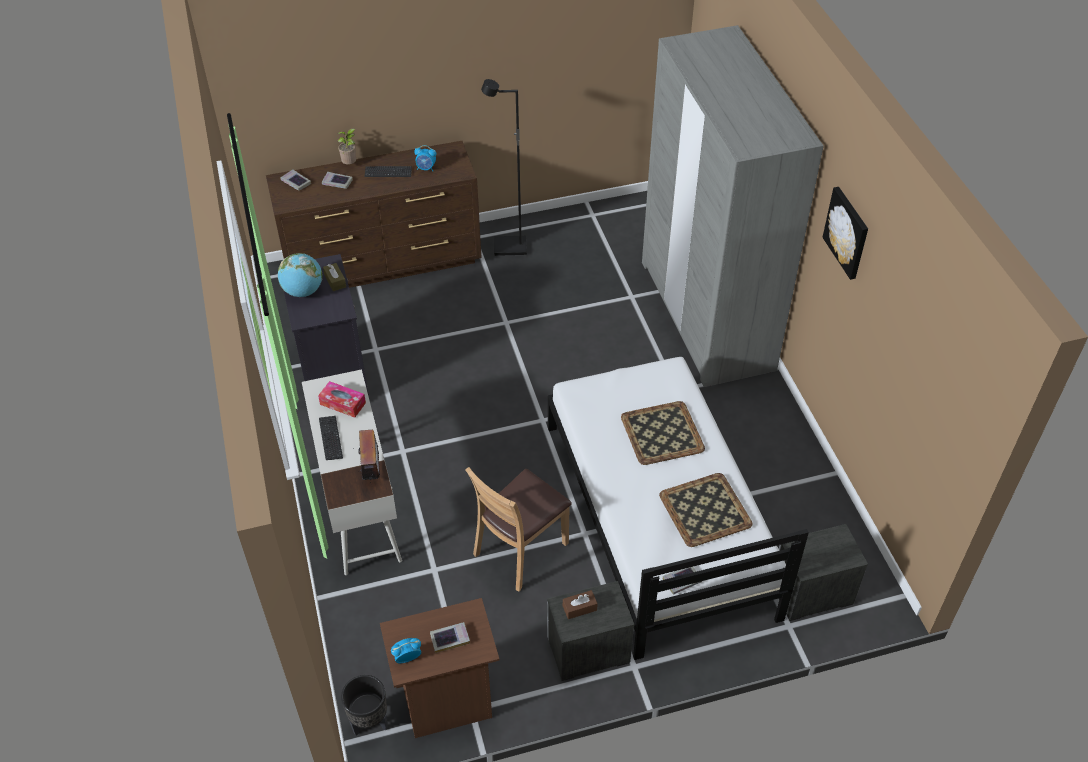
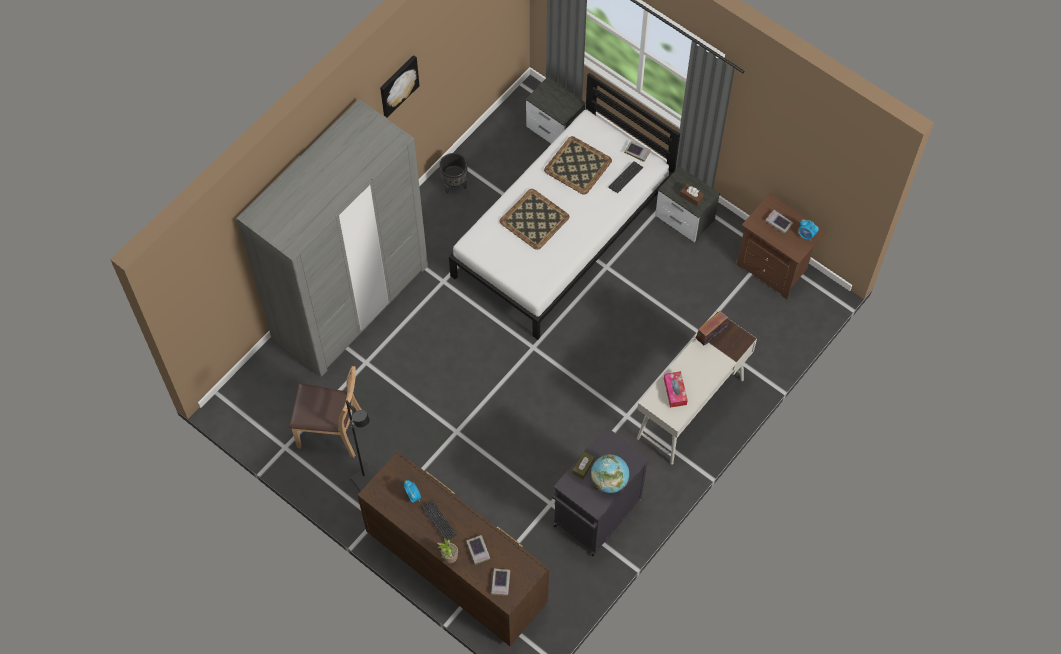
camera: 125 degrees left, 15 degrees up
(331, 438) = (707, 377): keyboard -> keyboard (625, 177)
(370, 723) = (818, 296): black planter -> black planter (454, 185)
(520, 550) = (647, 294): brown chair -> brown chair (331, 431)

